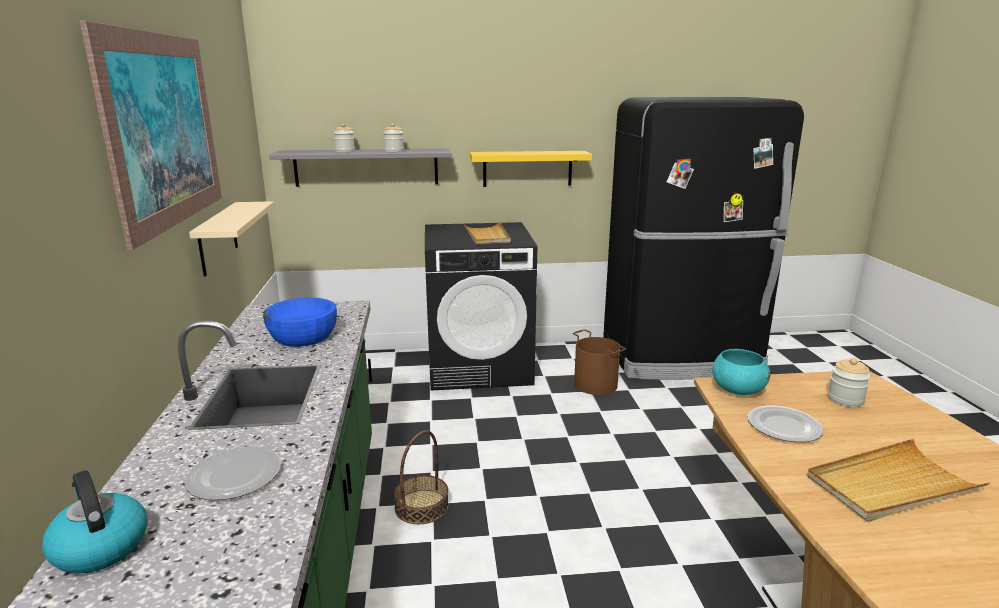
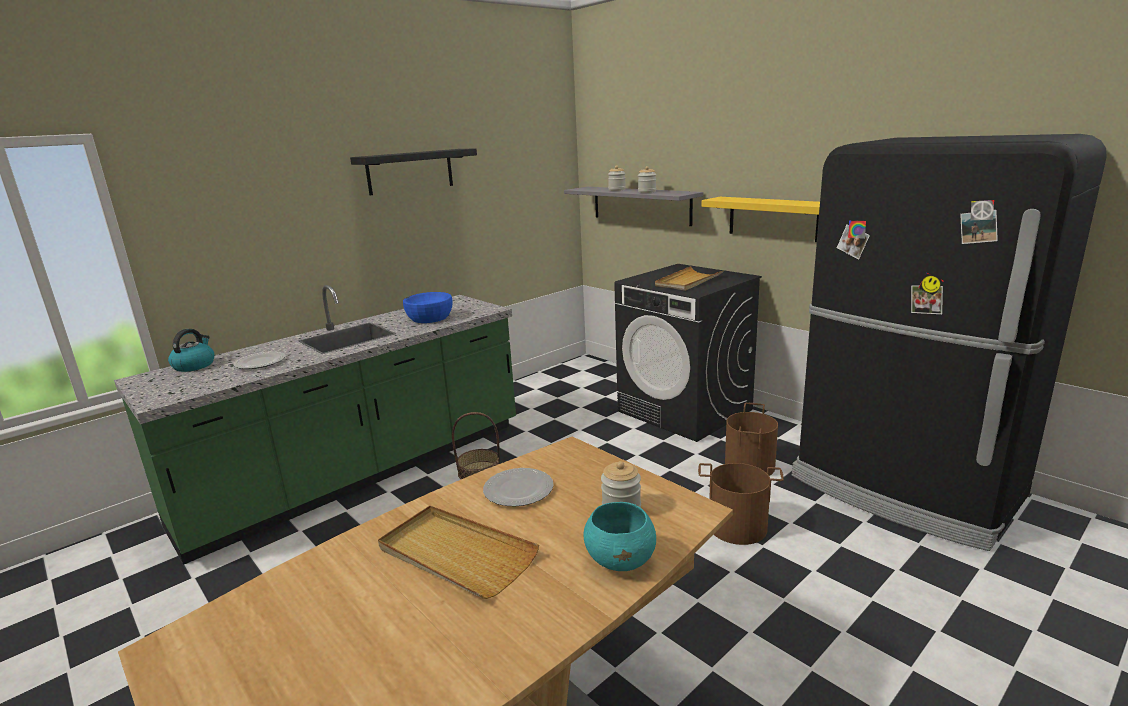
camera: 55 degrees right, 0 degrees up
(165, 130) = (410, 171): picture -> black shelf
(218, 238) = (473, 246): beige shelf -> none
(666, 425) = (737, 526): none -> brown bucket
(737, 390) = (569, 457): turquoise bowl -> turquoise bowl (621, 560)

